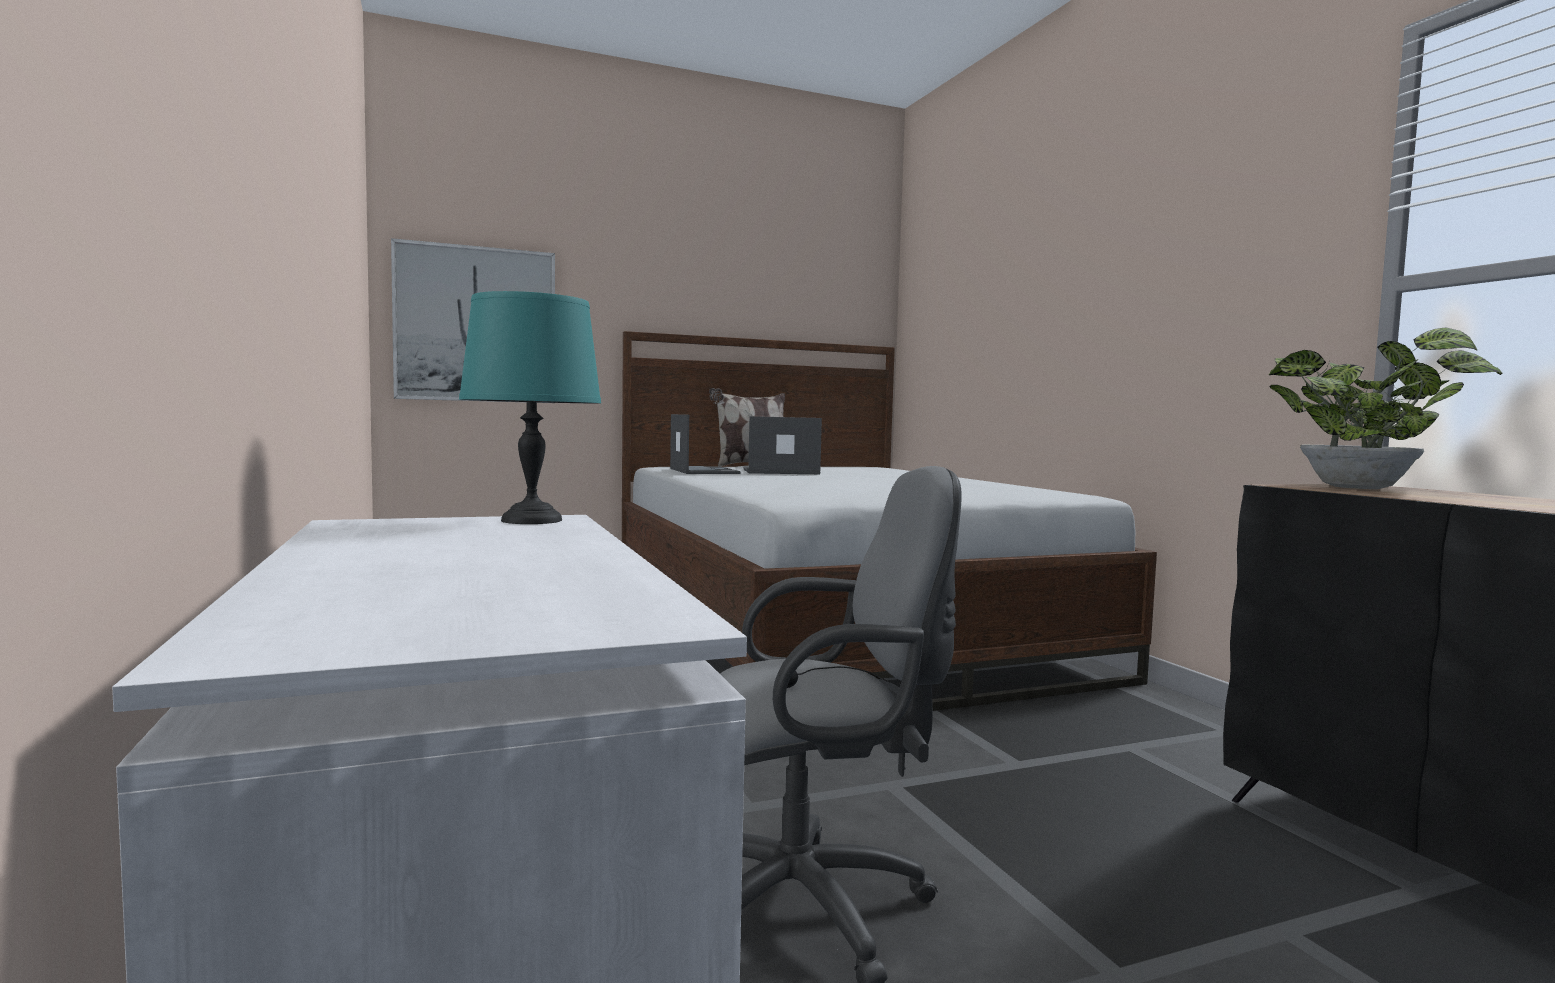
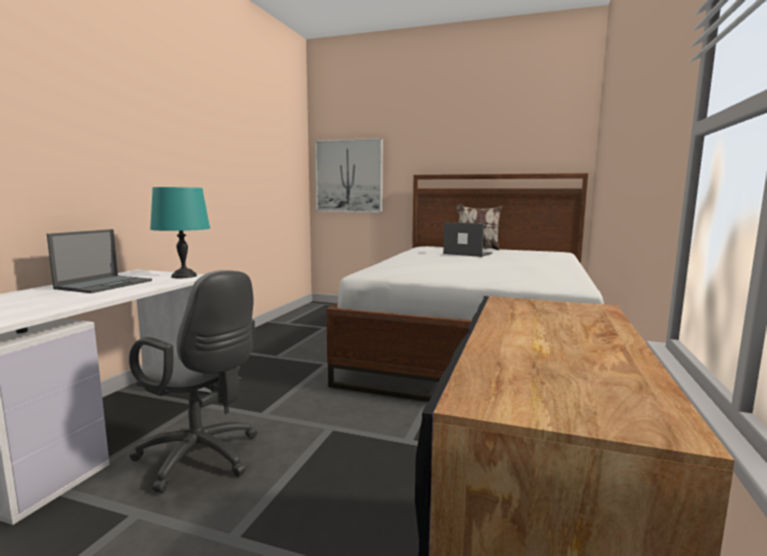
camera: 40 degrees right, 5 degrees up
(703, 471) = (426, 251): laptop -> laptop (105, 284)
(1366, 487) = (559, 310): potted plant -> none

